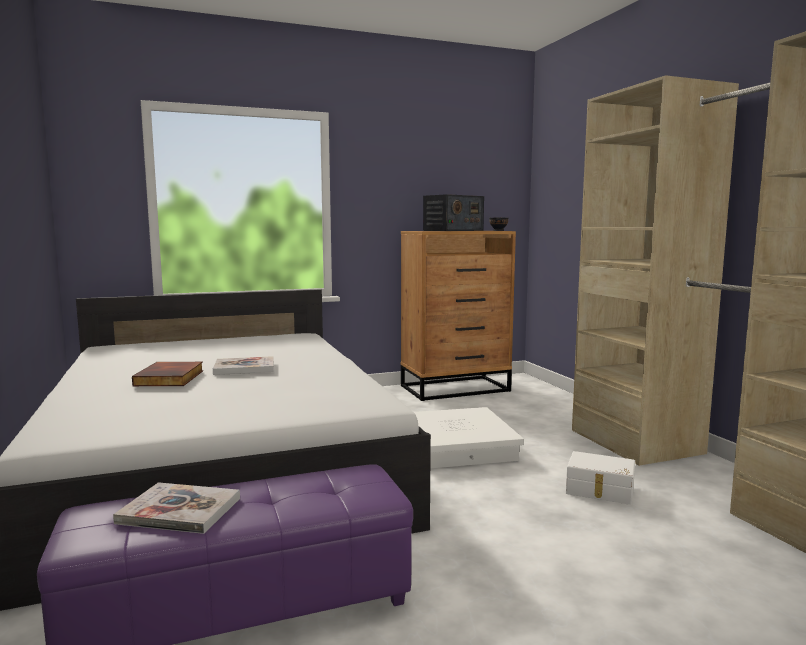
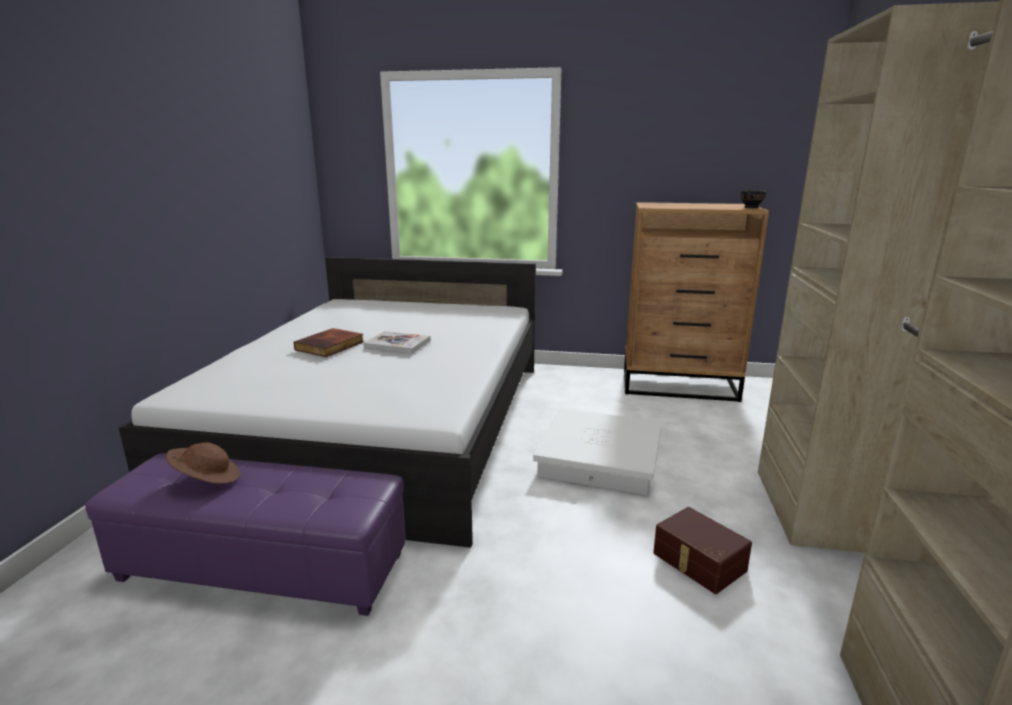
camera: 30 degrees right, 10 degrees up
(179, 510) = (207, 479): book -> brown hat
(453, 230) = (691, 205): radio -> none
(600, 490) = (698, 563): white storage box -> brown storage box

